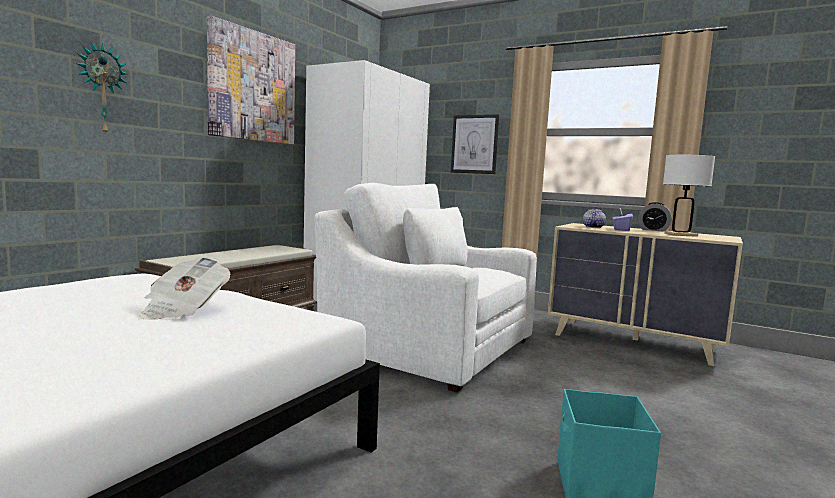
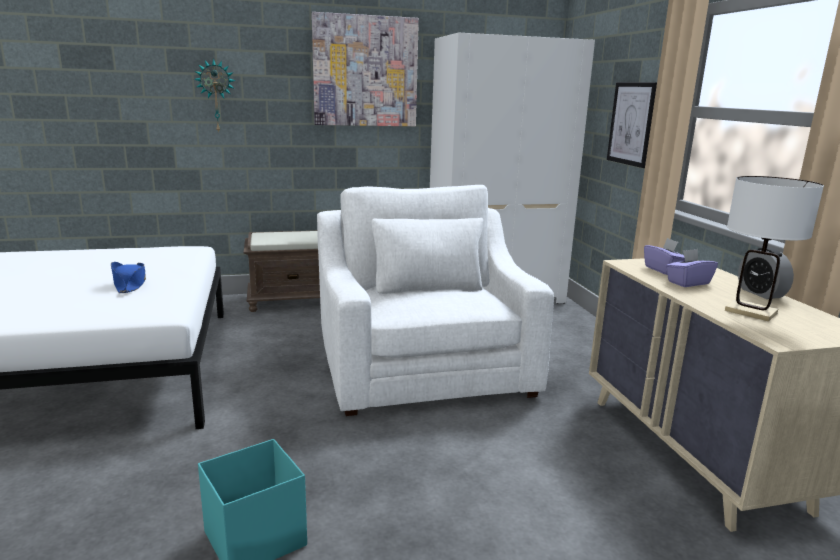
camera: 45 degrees right, 10 degrees up
(183, 310) = (130, 284): newspaper -> blue hat
(593, 227) = (664, 270): teapot -> purple tissue box

